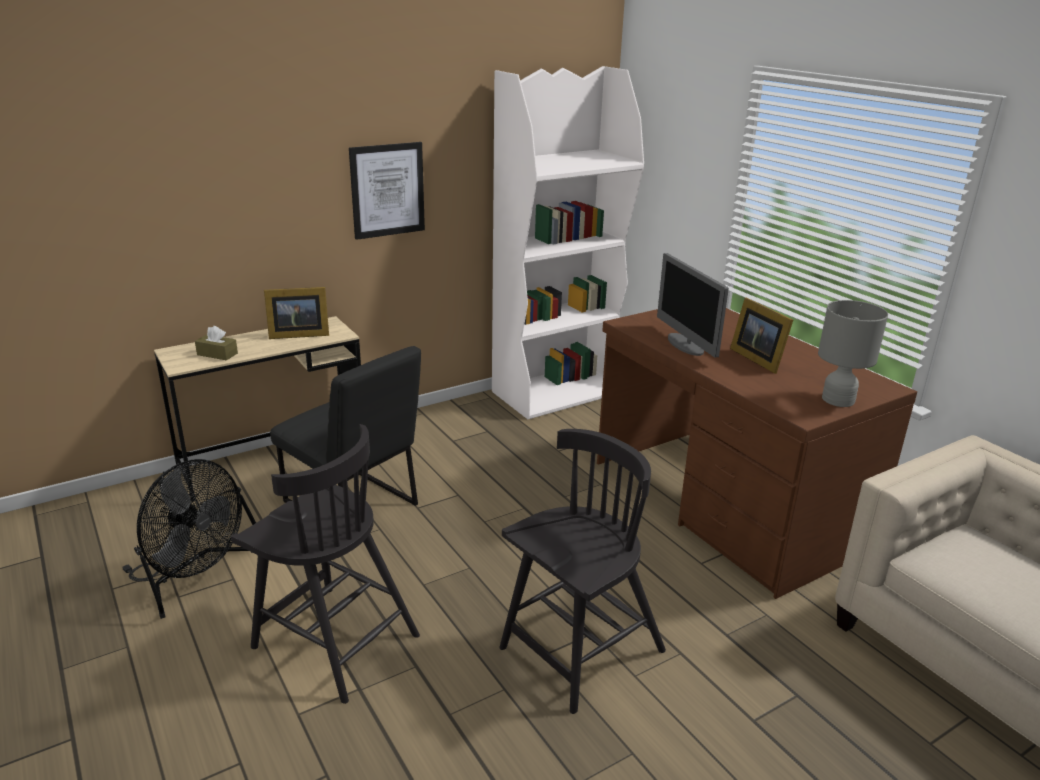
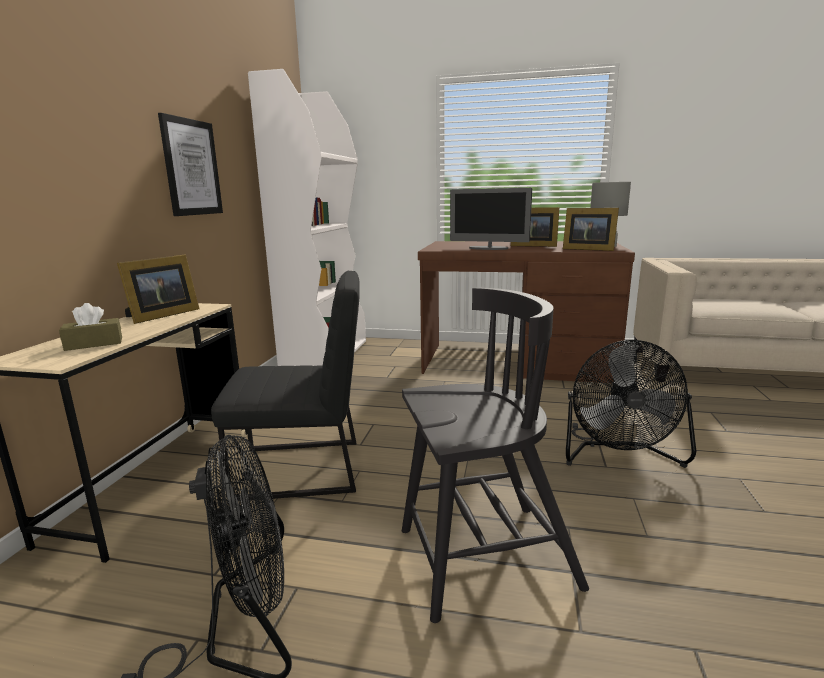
camera: 45 degrees left, 10 degrees down
(579, 651) = (614, 453): black chair -> black fan
(781, 396) = (587, 249): none -> picture frame

